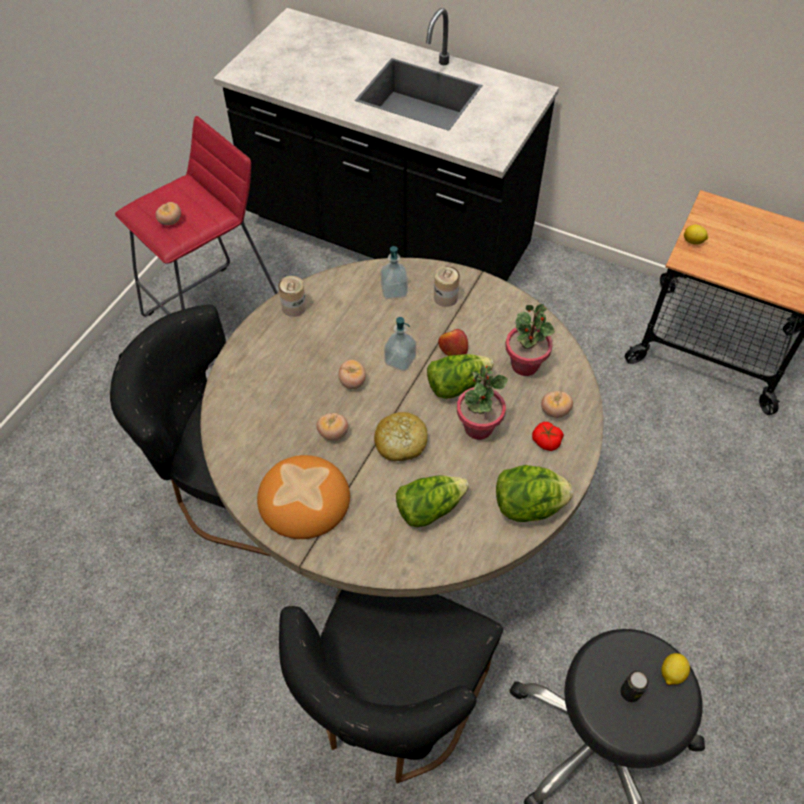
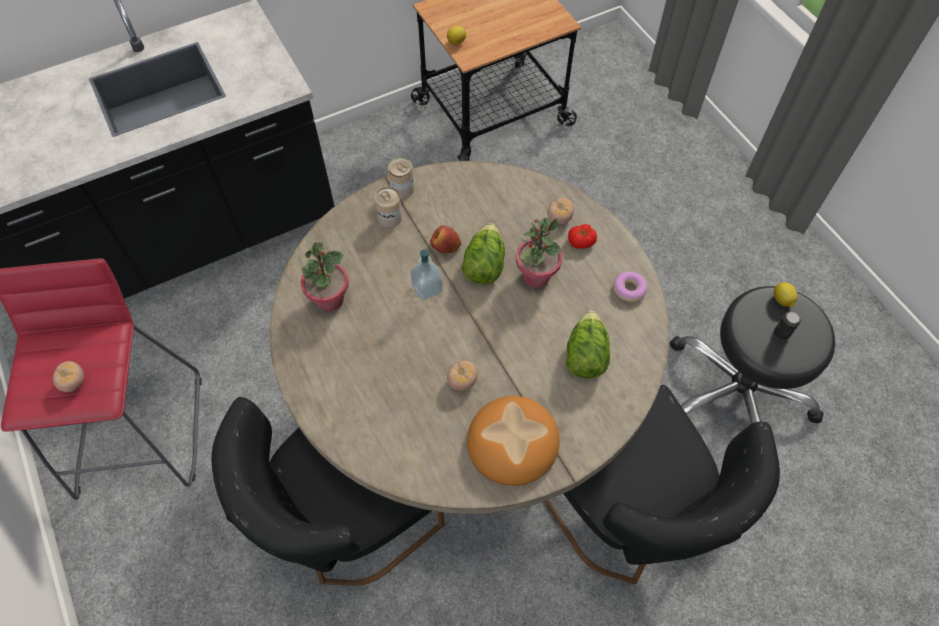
camera: 55 degrees left, 5 degrees up
(294, 307) = (299, 333): can -> can (402, 188)
(352, 382) = (421, 336): tomato -> none
(394, 291) = (349, 248): soap dispenser -> none
(400, 443) = (510, 338): bread -> none
(525, 365) = (502, 209): potted plant -> potted plant (330, 299)
(528, 506) = (629, 289): lettuce -> donut

